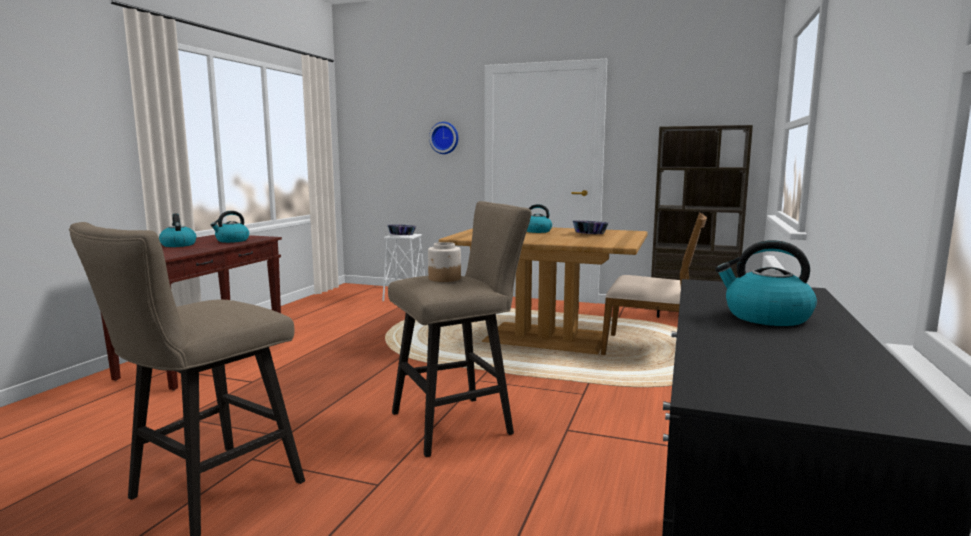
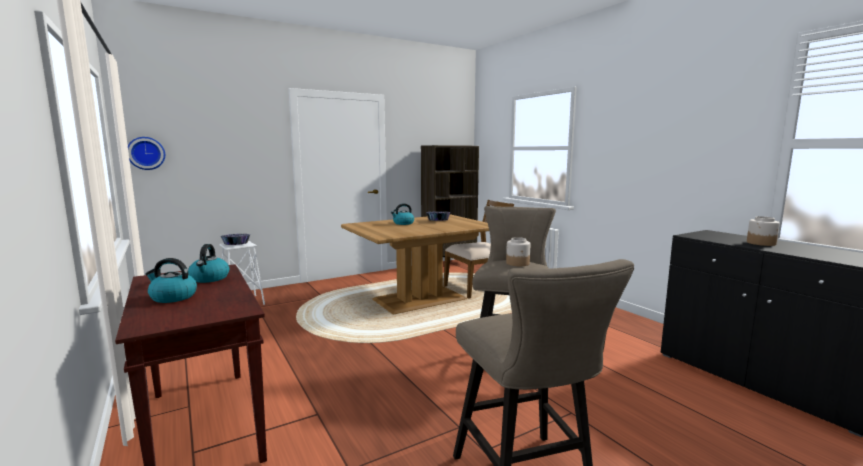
camera: 50 degrees left, 0 degrees up
(444, 138) = (252, 150): wall clock -> wall clock (146, 153)
(765, 317) = (761, 243): kettle -> jar

